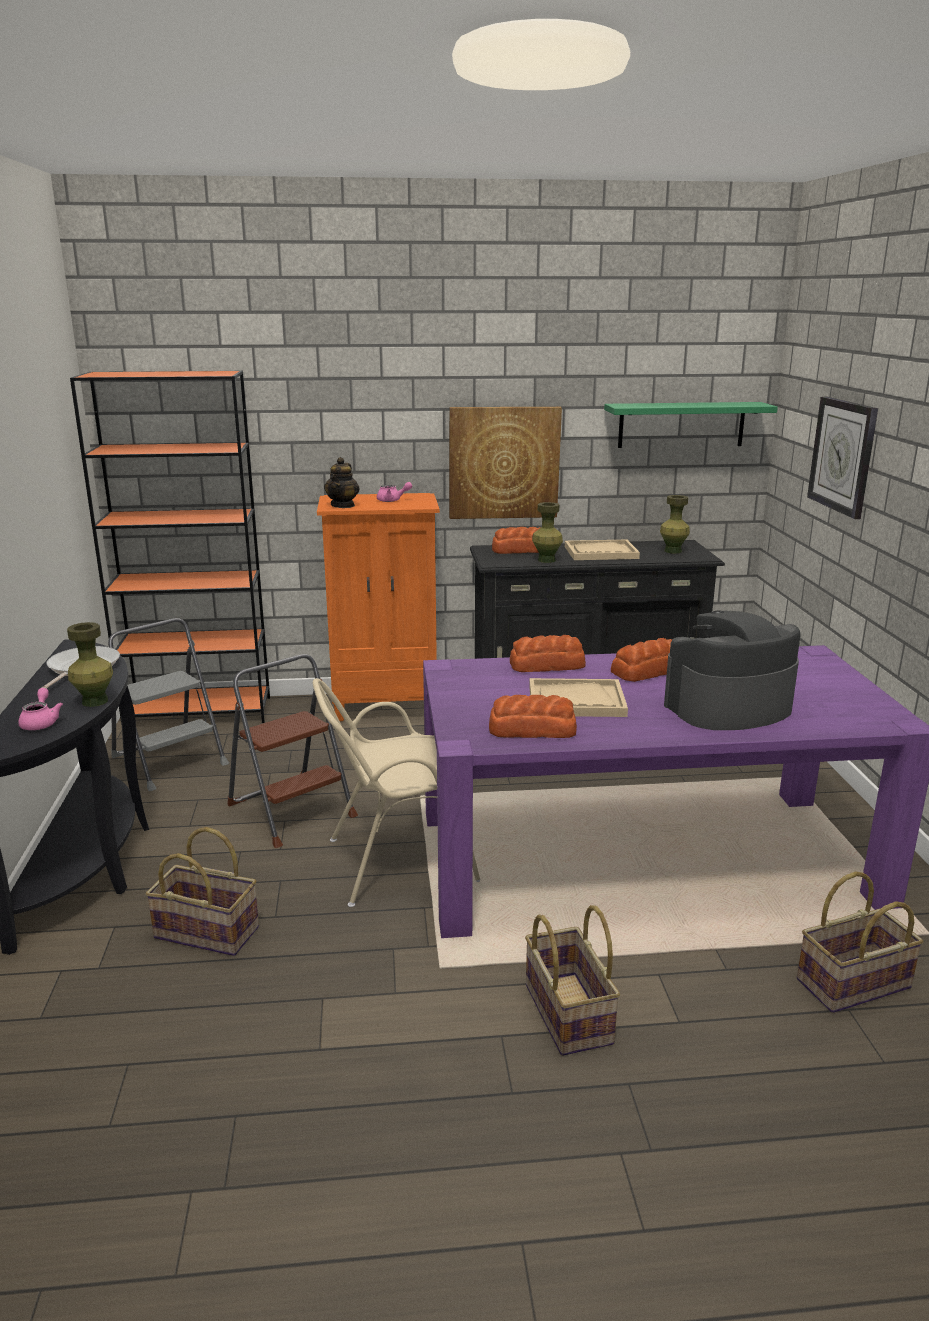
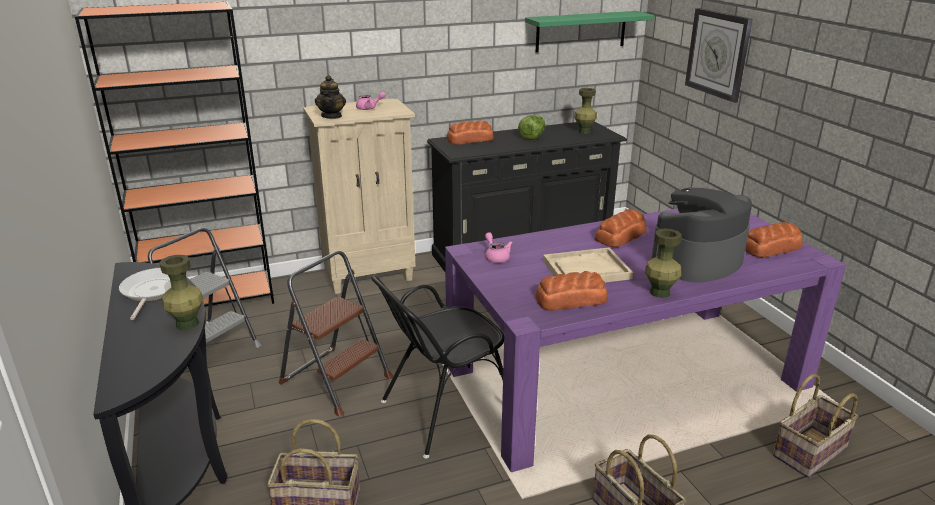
camera: 15 degrees left, 5 degrees up
(41, 722) = (149, 353): pink teapot -> pink teapot (496, 257)
(385, 709) = (369, 278): orange cabinet -> beige cabinet
(395, 862) = (443, 412): beige chair -> black chair
(503, 462) = (449, 69): picture -> none
(547, 560) = (496, 147): green vase -> green vase (660, 292)
(548, 665) = (544, 240): bread -> bread (771, 248)
(600, 552) = (532, 137): beige tray -> lettuce

